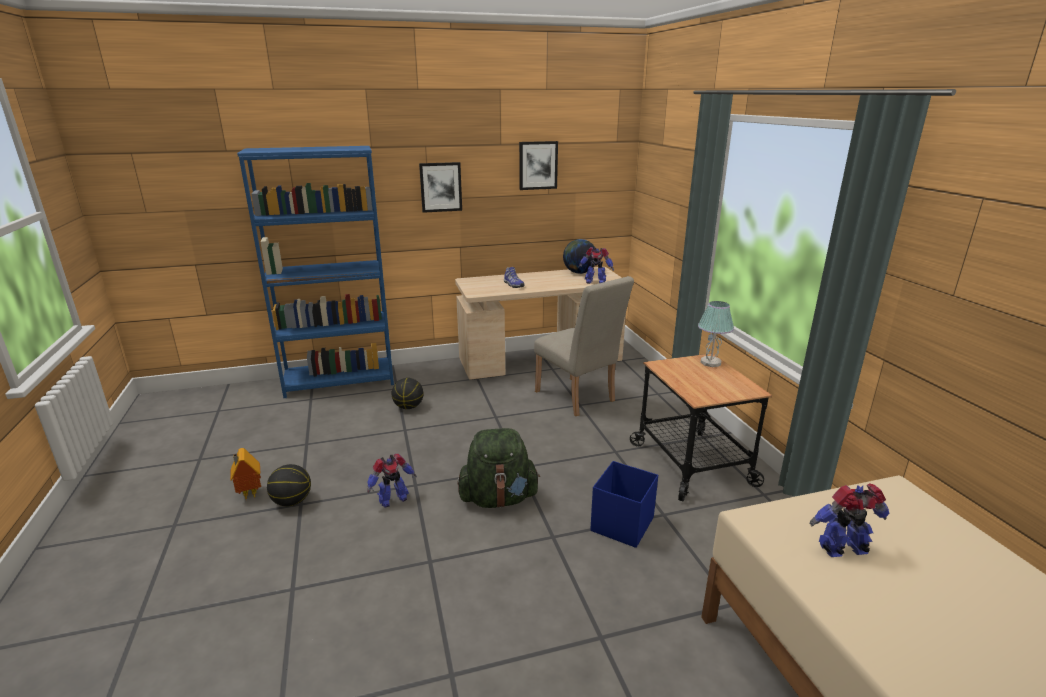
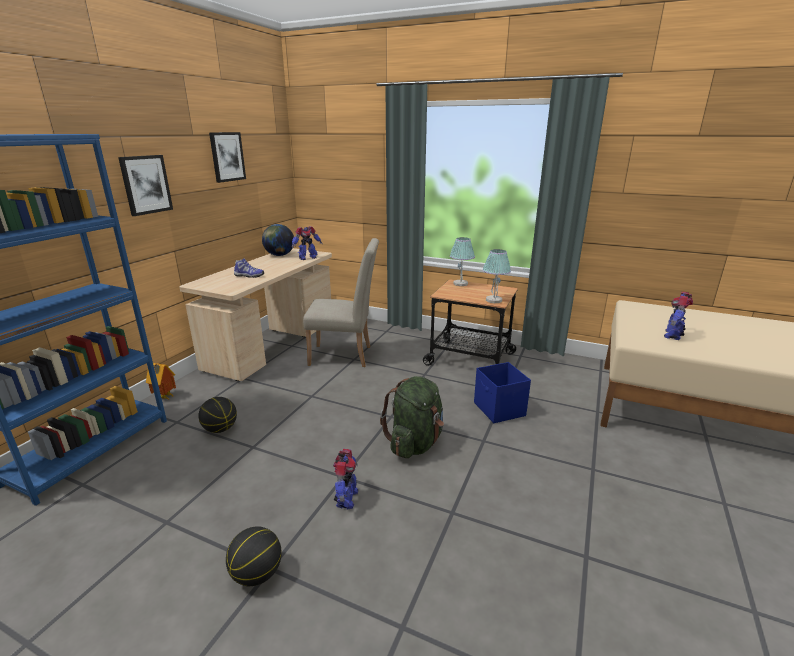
camera: 50 degrees left, 0 degrees up
(249, 494) = (190, 611): toy house -> toy house (164, 398)
(700, 394) = (493, 300): none -> table lamp

